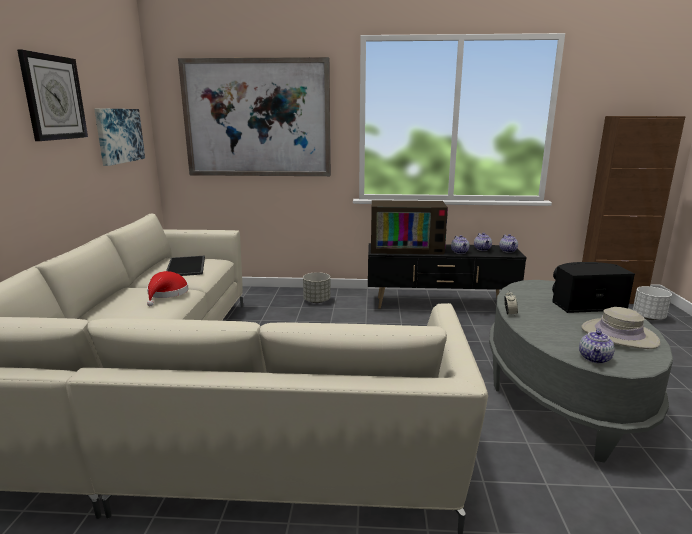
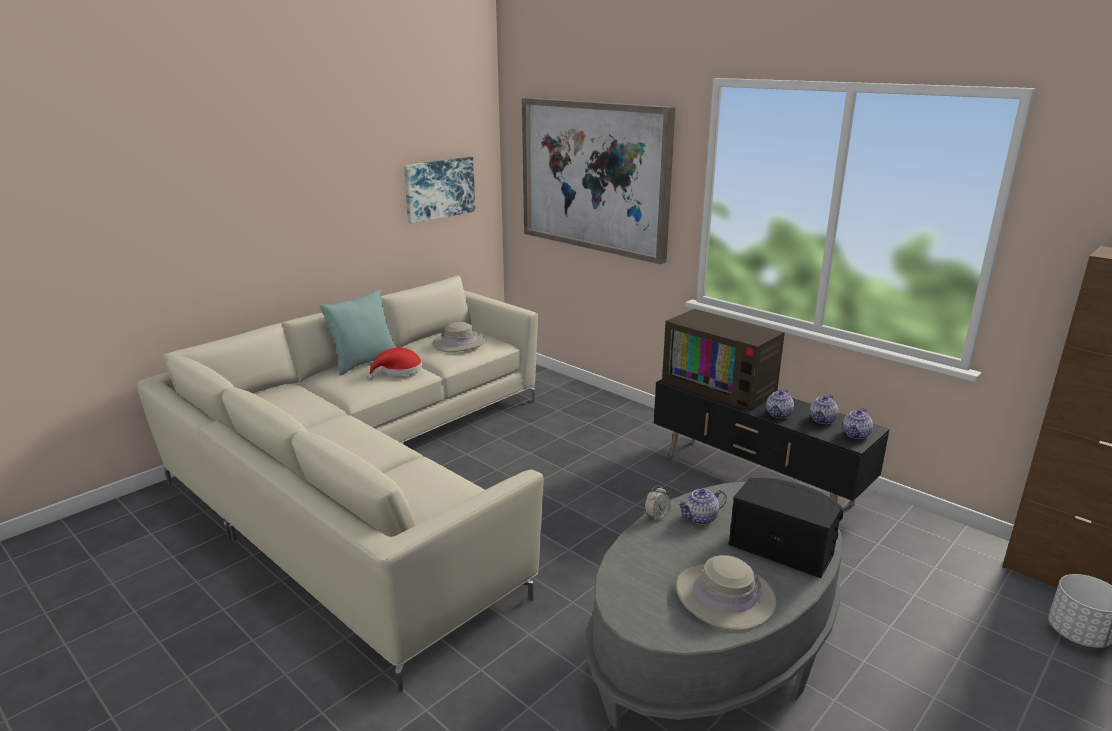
camera: 40 degrees right, 5 degrees up
(53, 97) = (349, 162): wall clock -> none
(119, 297) = (364, 362): none -> turquoise pillow
(187, 266) = (459, 343): tray -> beige hat
(317, 301) = (616, 421): grey planter -> none
(595, 358) = (630, 602): teapot -> teapot (700, 518)

